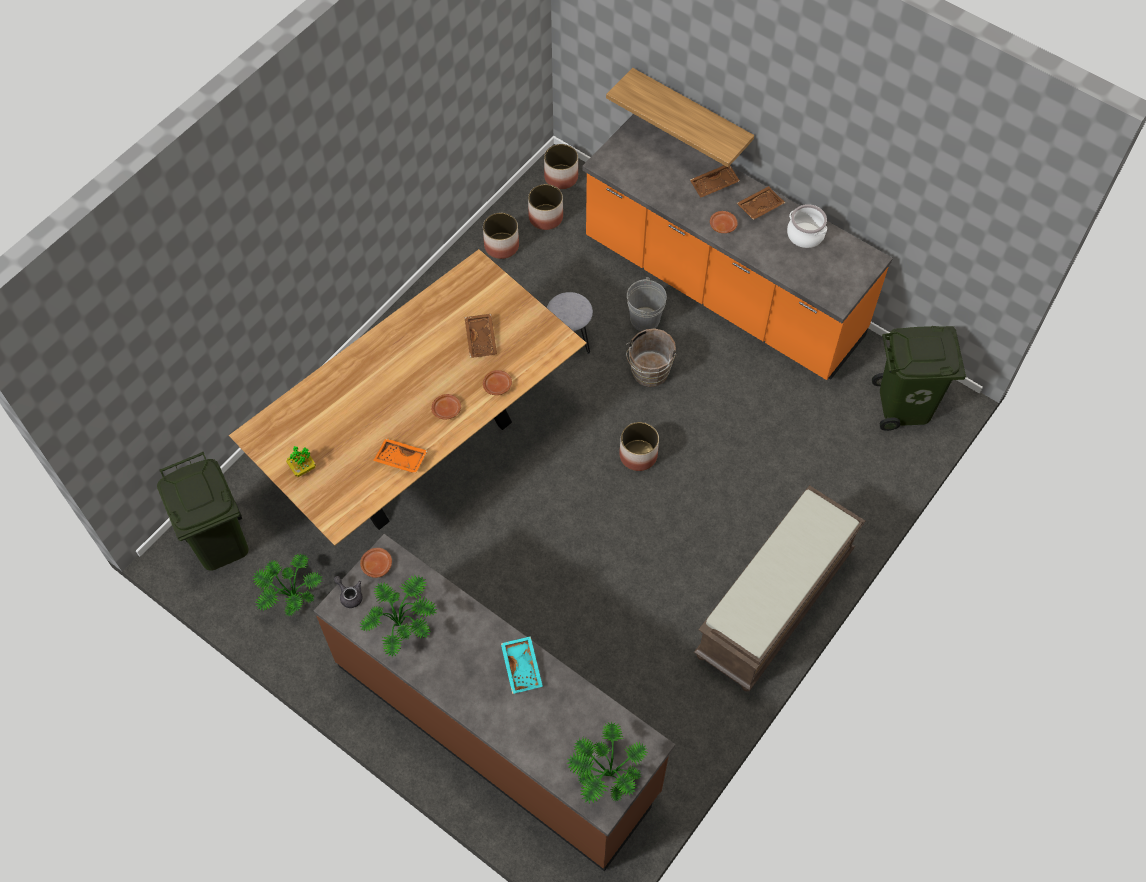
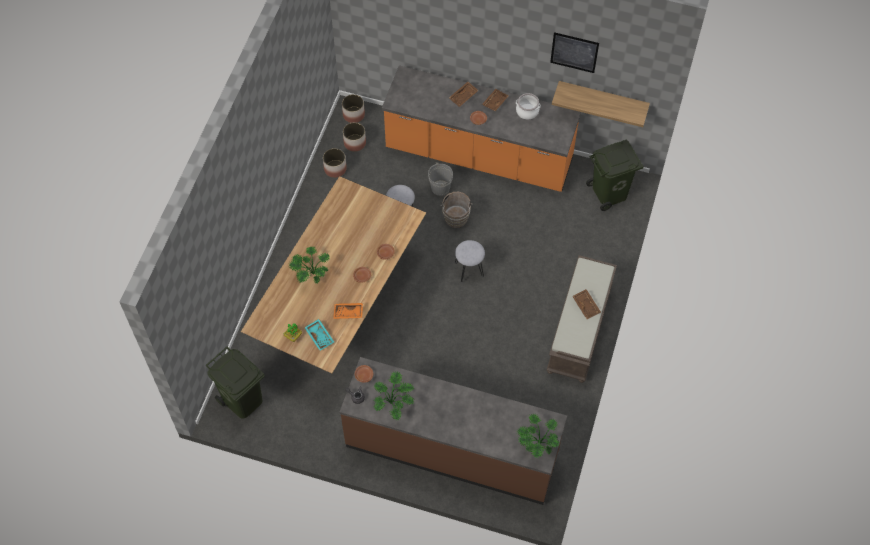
camera: 20 degrees left, 0 degrees up
(290, 595) = (299, 416): potted plant -> potted plant (310, 273)
(482, 339) = (364, 229): brown tray -> brown tray (586, 306)
(523, 667) = (469, 403): turquoise tray -> turquoise tray (320, 336)
(638, 455) = (469, 270): planter -> grey stool
(691, 113) = (436, 58): shelf -> shelf (602, 98)
(900, 152) = (574, 52): none -> picture

